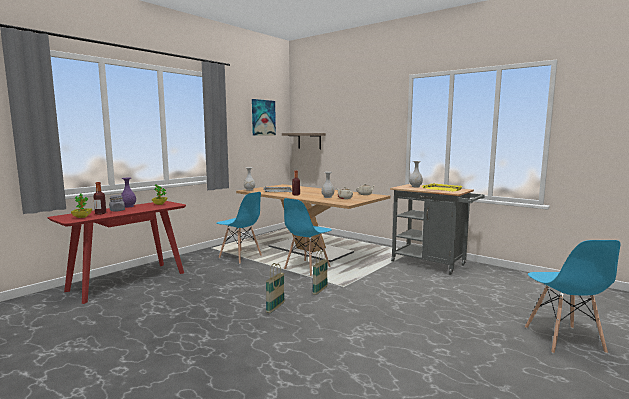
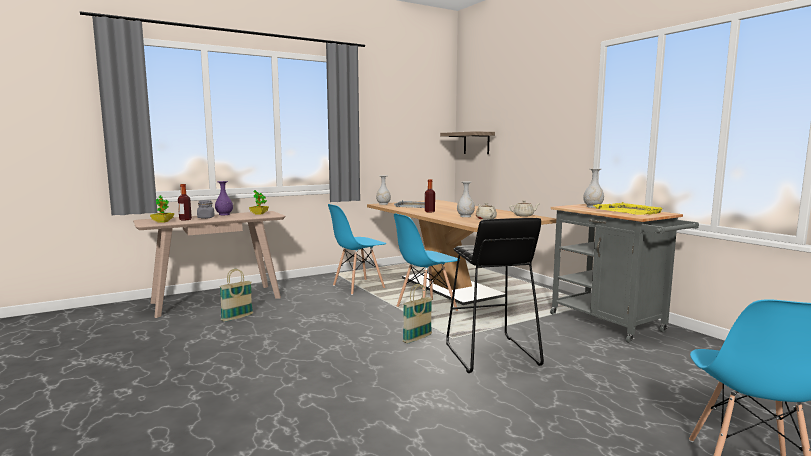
camera: 20 degrees right, 0 degrees up
(128, 281) = (217, 300): red console table -> beige console table
(240, 257) = (358, 287): blue chair -> blue chair turned 90 degrees clockwise
(263, 117) = (415, 113): picture -> none
(275, 308) = (343, 352): basket -> basket (237, 318)
(377, 294) = (490, 354): none -> black stool

